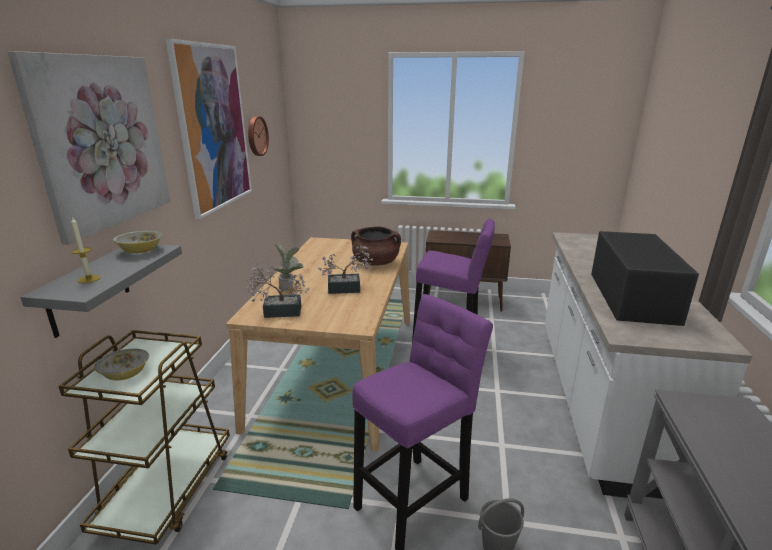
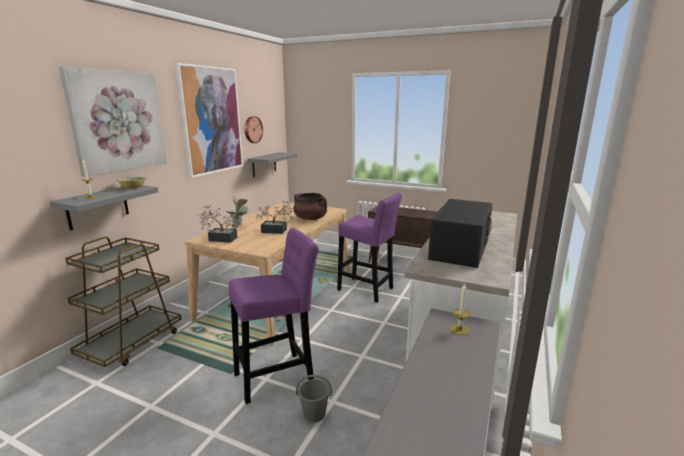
camera: 15 degrees right, 5 degrees down
(125, 374) = (105, 258): bowl -> none
(270, 185) = (264, 164): none -> grey shelf
(718, 418) = (459, 329): none -> candle

